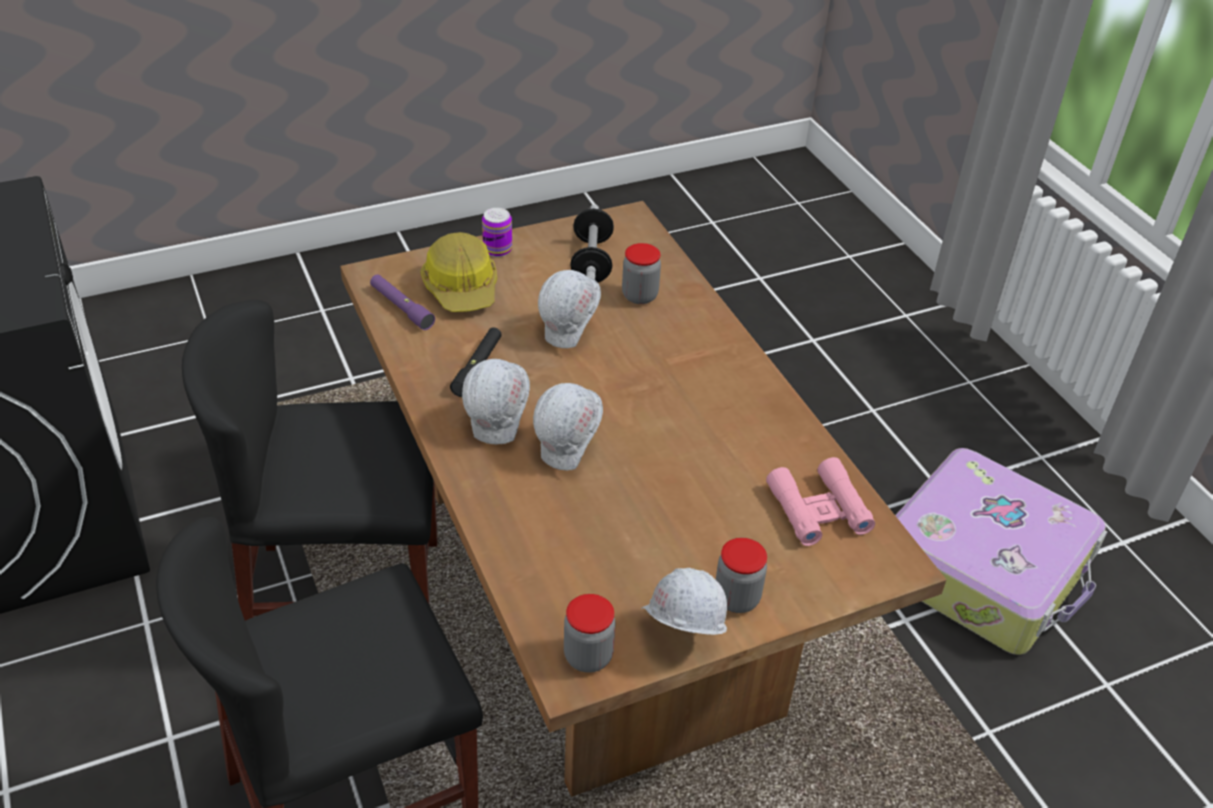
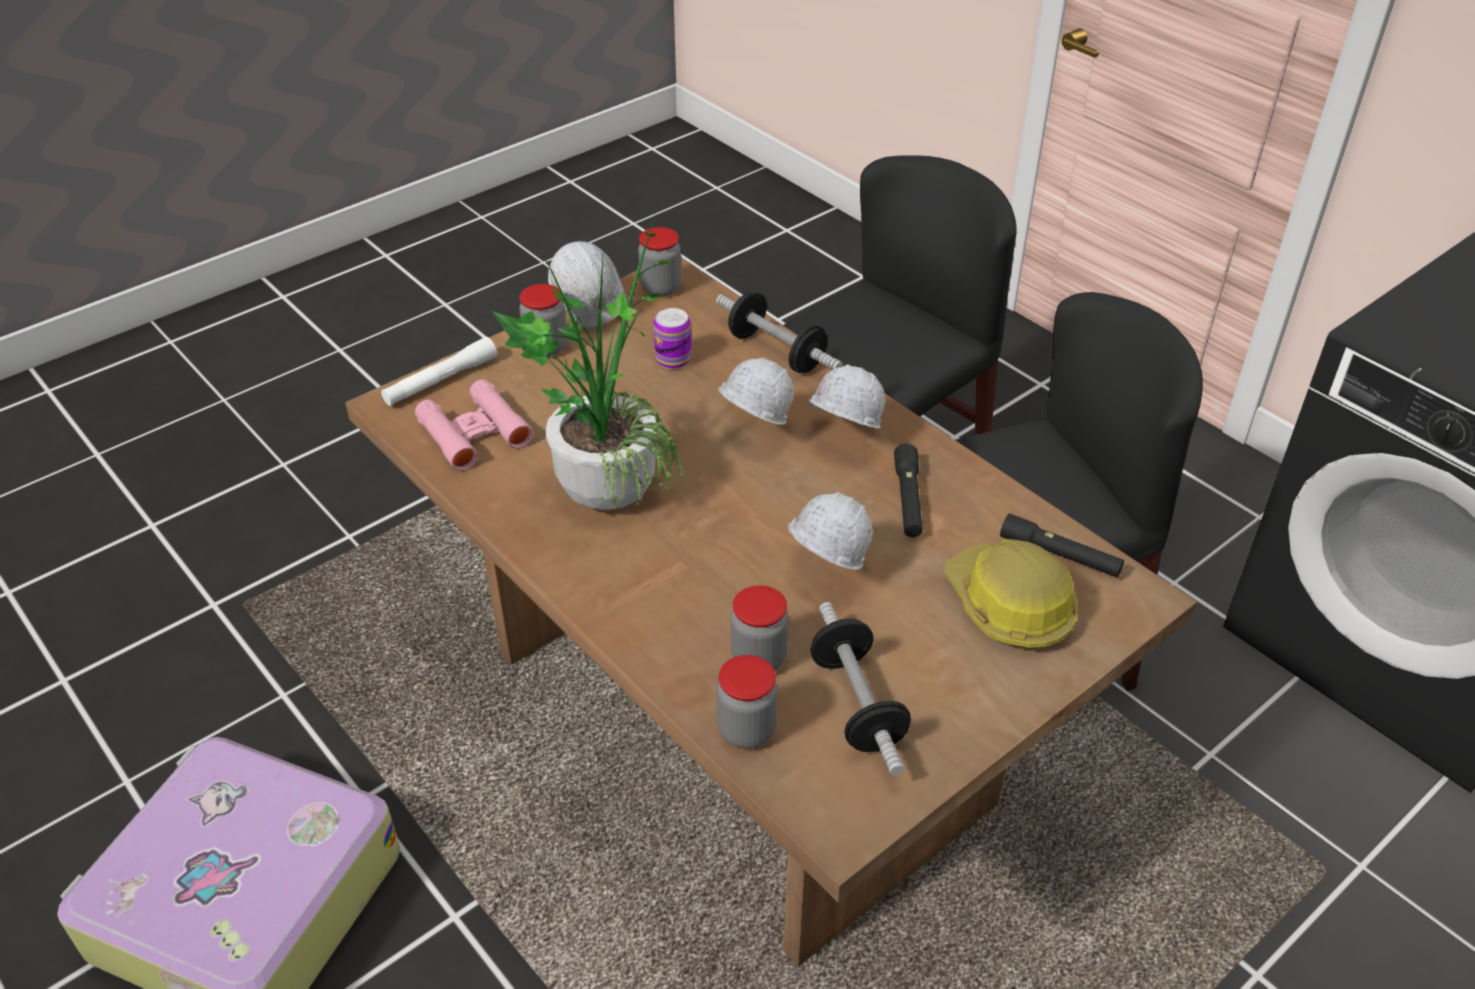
camera: 165 degrees right, 0 degrees up
(401, 307) = (1060, 555): purple flashlight -> black flashlight
(497, 249) = (1009, 690): can -> can (673, 359)
(504, 531) = (776, 352): none -> dumbbell
(663, 264) = (746, 730): none -> jar
(706, 438) = (609, 479): none -> potted plant
(850, 580) = (441, 381): none -> white flashlight

